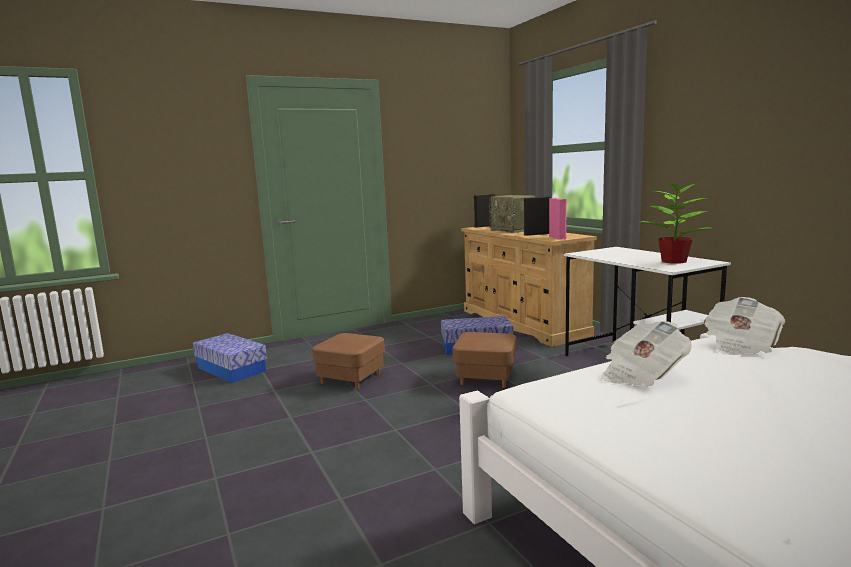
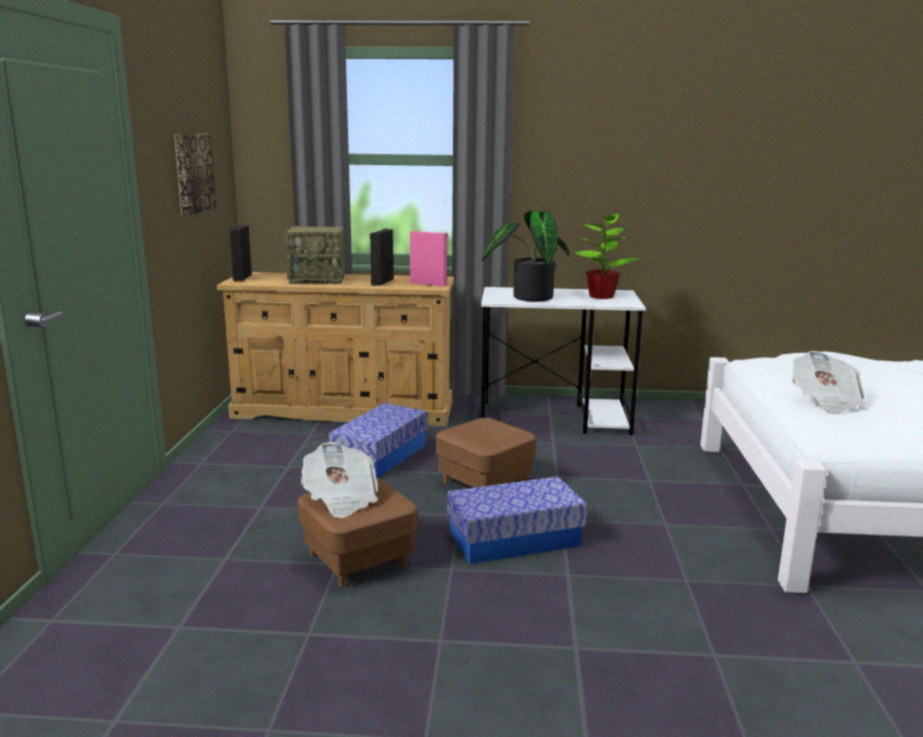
camera: 60 degrees left, 5 degrees up
(231, 369) = (121, 659): storage box -> storage box (514, 539)
(450, 161) = (193, 173): none -> picture
(612, 254) = (528, 297): none -> potted plant
(740, 345) = (776, 361): newspaper -> newspaper (340, 499)

